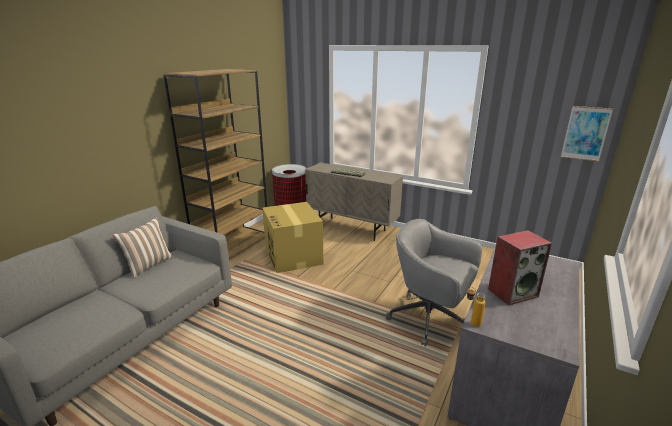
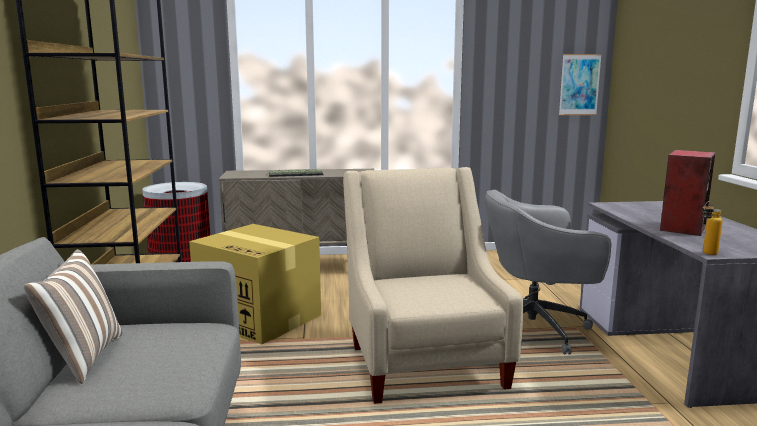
camera: 35 degrees left, 10 degrees down
(337, 314) = (423, 360): none -> beige armchair

